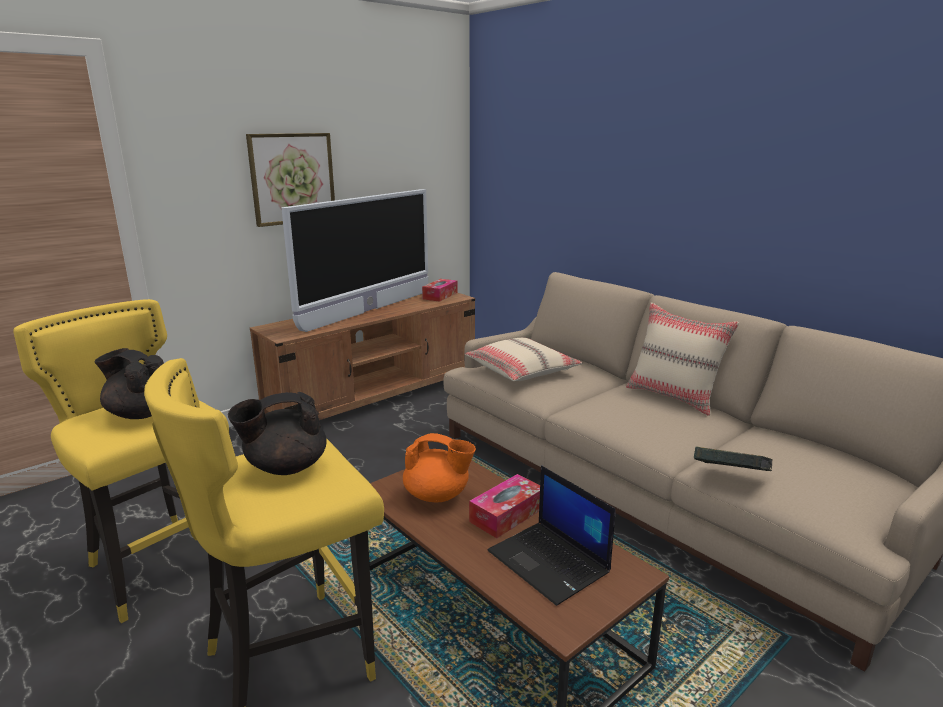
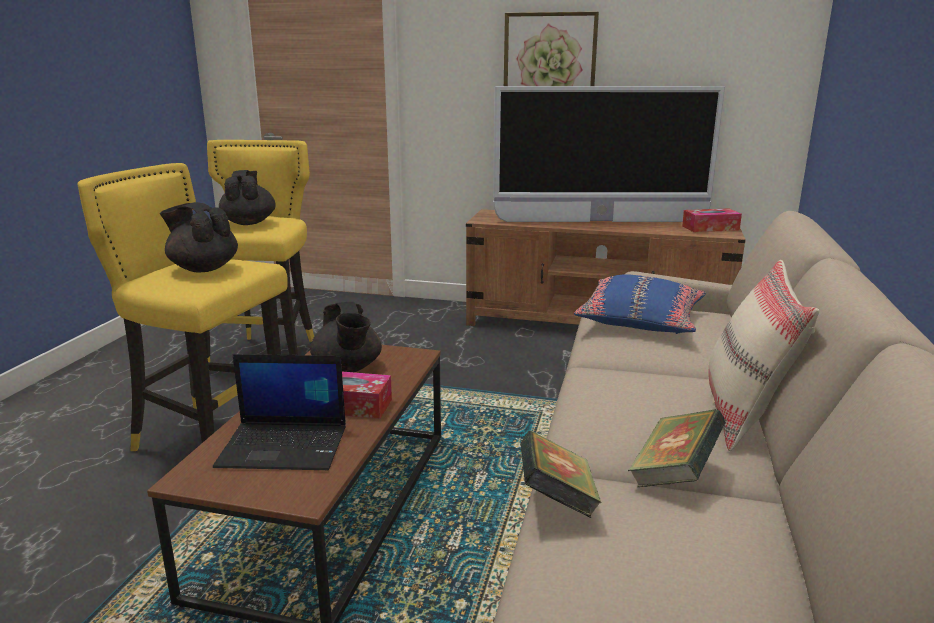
camera: 55 degrees right, 0 degrees up
(437, 495) = (348, 368): orange teapot -> black teapot
(522, 371) = (641, 320): beige pillow -> blue pillow
(550, 562) = (285, 446): laptop -> laptop turned 105 degrees counterclockwise
(720, 438) = (674, 474): none -> book

